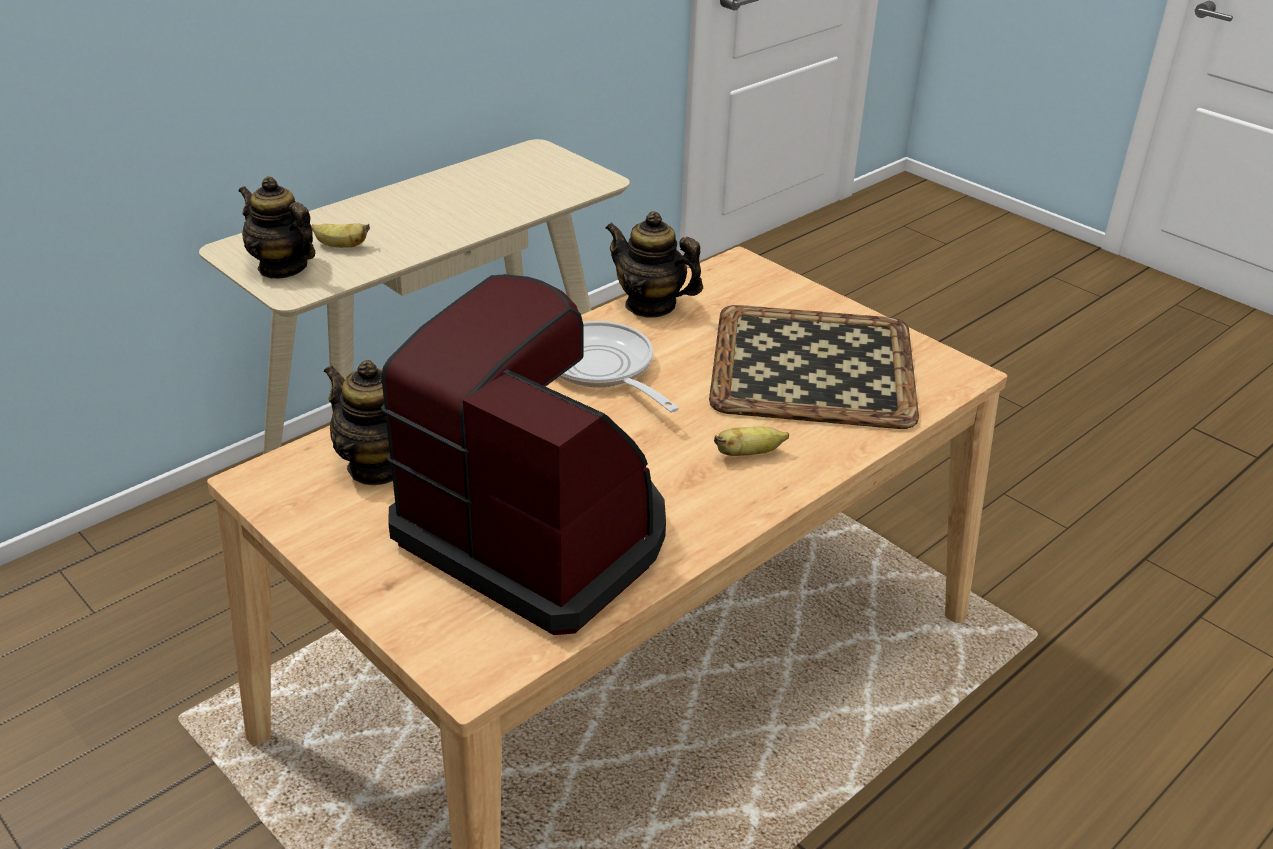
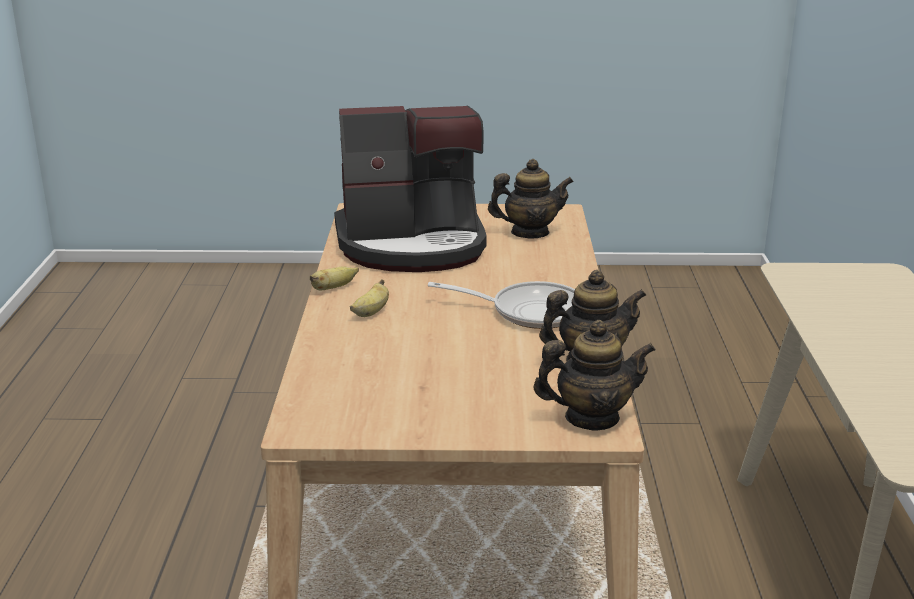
camera: 135 degrees right, 10 degrees down
(282, 267) = (835, 278): teapot -> teapot (591, 418)
(340, 246) = (856, 304): banana -> banana (333, 288)
(815, 368) = (409, 377): tray -> none

